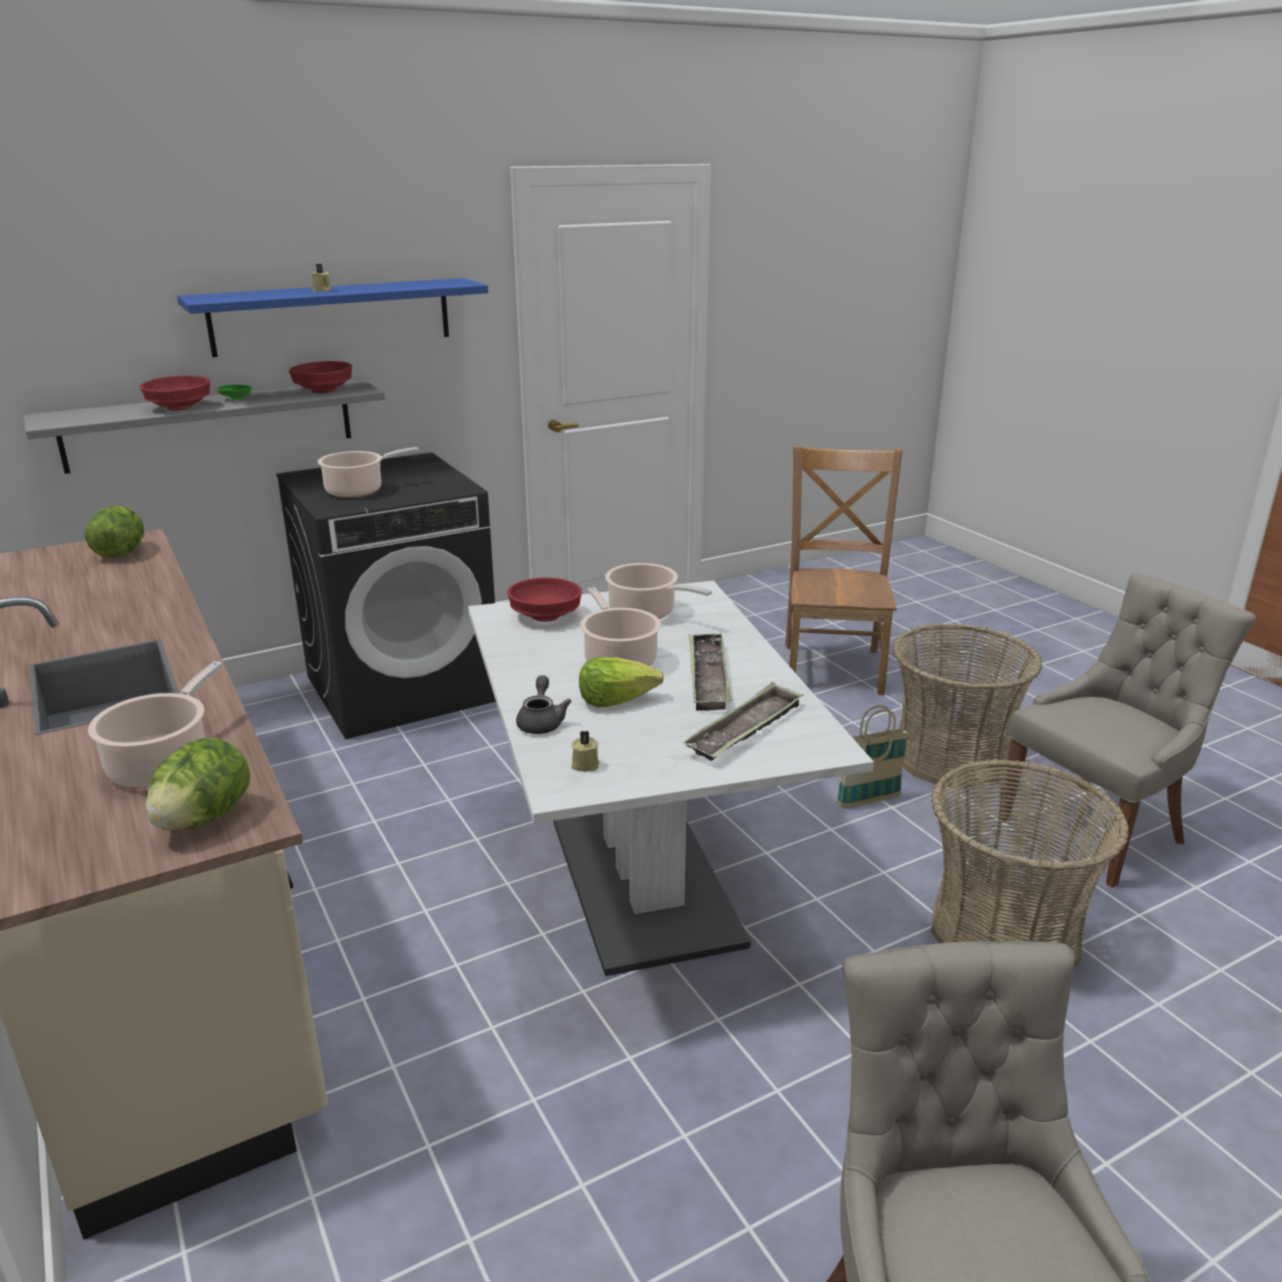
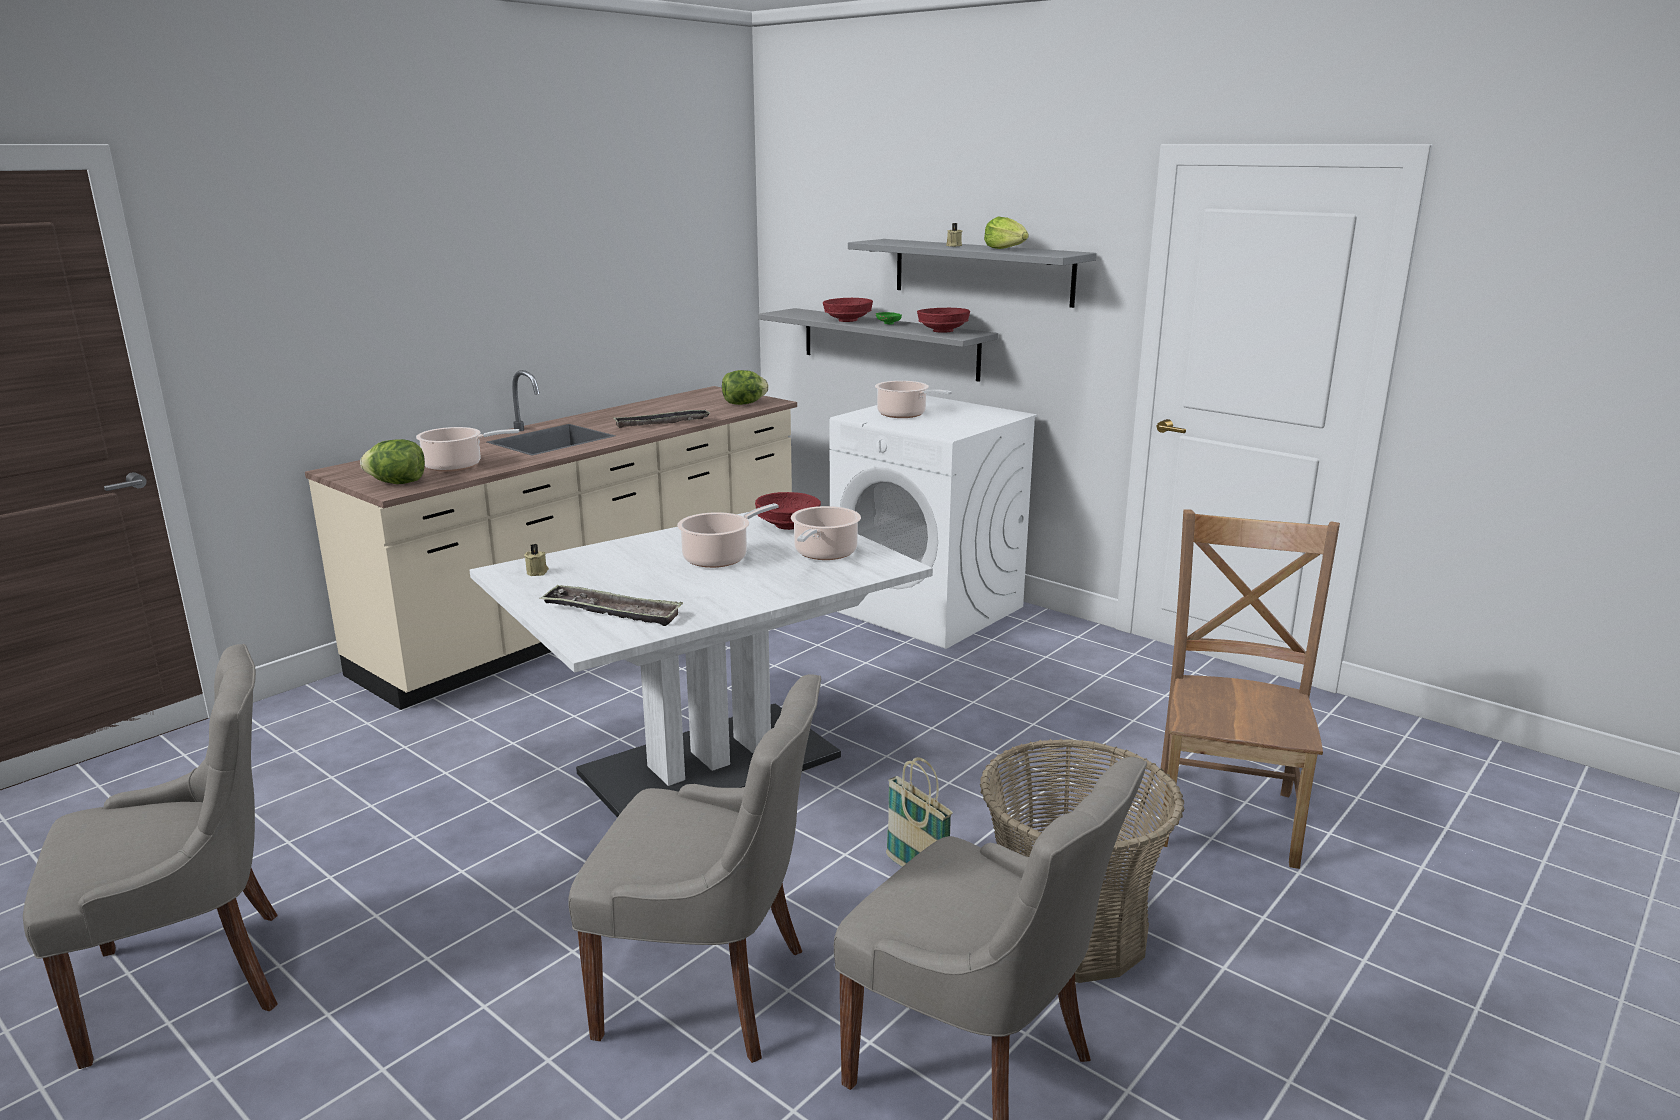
camera: 70 degrees right, 5 degrees down
(332, 316) = (982, 271): blue shelf -> grey shelf
(403, 687) = (928, 608): black washing machine -> white washing machine
(541, 722) = (598, 552): grey teapot -> none
(616, 700) = (644, 567): lettuce -> lettuce (1006, 249)
(708, 677) = (705, 589): tray -> tray (662, 423)
(834, 666) = (1227, 813): brown chair -> brown chair turned 60 degrees counterclockwise
(1005, 934) = (709, 990): basket -> grey chair

